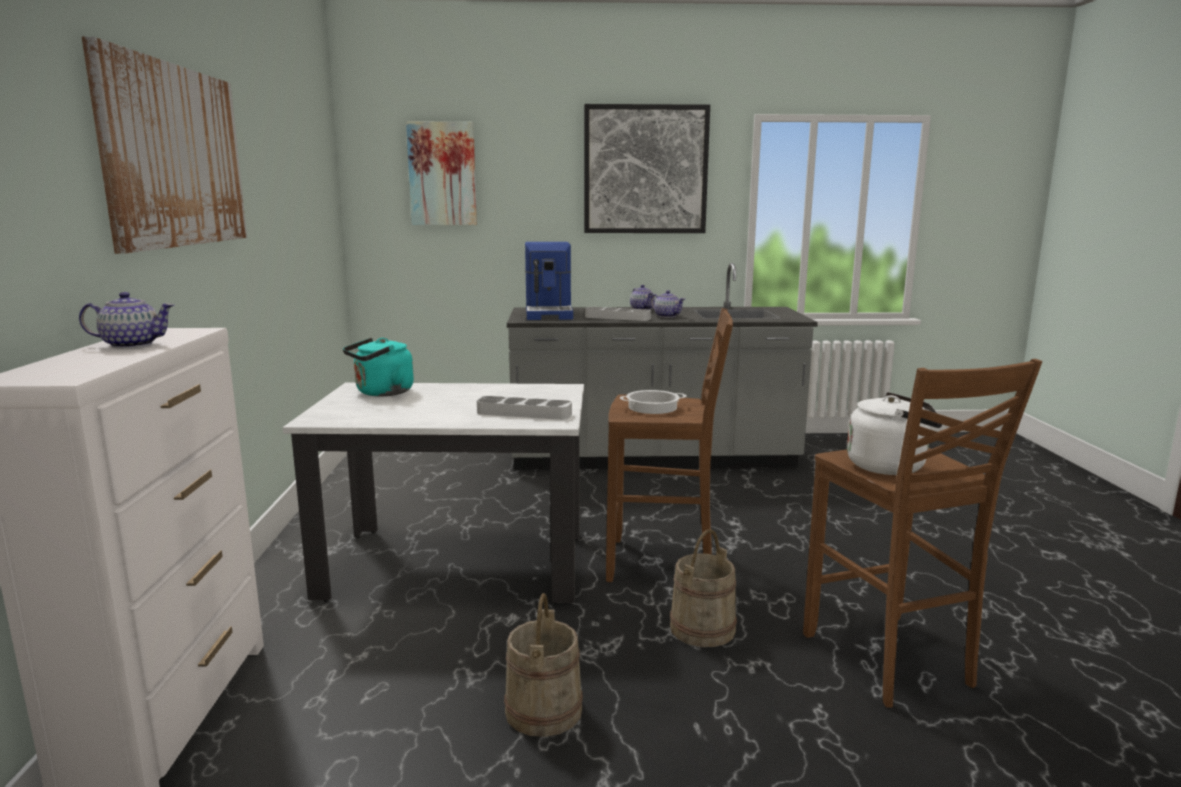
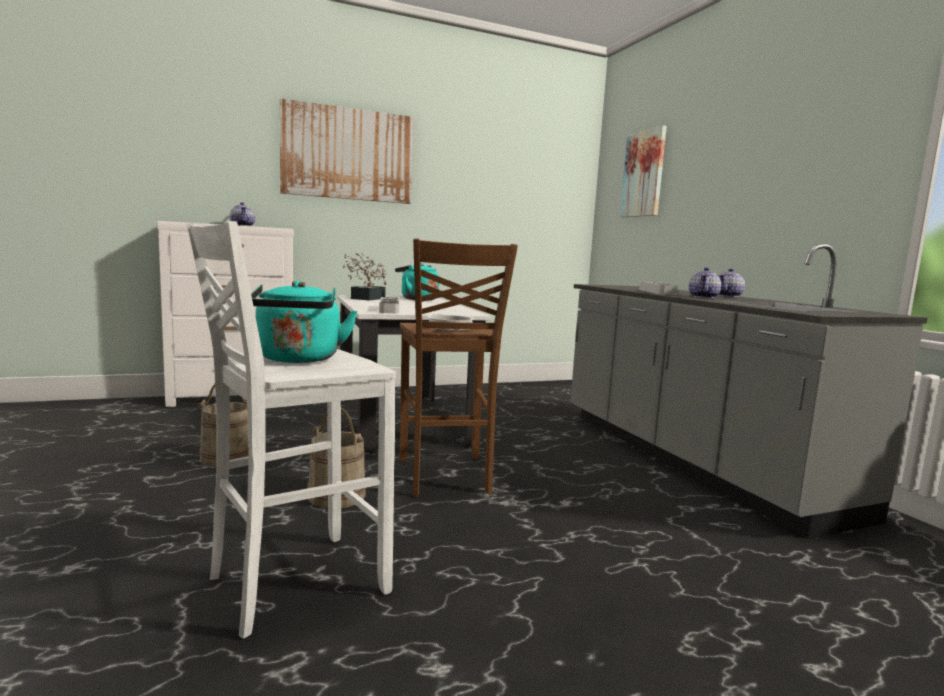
camera: 70 degrees right, 5 degrees down
(370, 415) = (365, 299): none -> potted plant
(549, 313) = (638, 287): coffee machine -> none
(645, 170) = (795, 143): picture -> none
(889, 661) = (293, 583): brown stool -> white stool
(890, 466) = (298, 359): white kettle -> turquoise kettle

